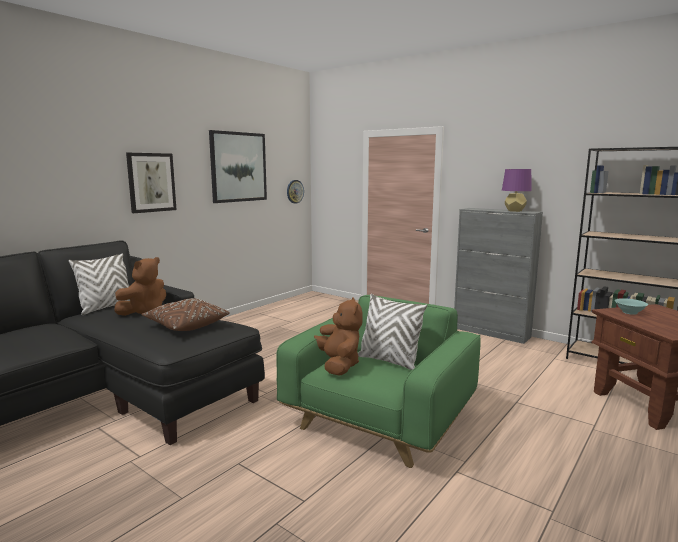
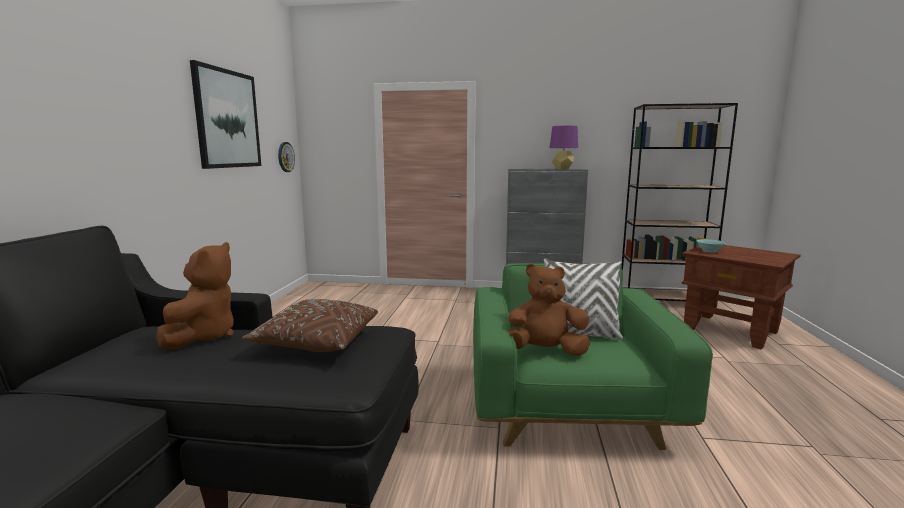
camera: 30 degrees left, 0 degrees up
(106, 307) = (106, 344): white pillow -> none
(151, 182) = (118, 132): picture -> none
(338, 365) = (544, 351): brown plush toy -> brown plush toy turned 45 degrees counterclockwise

